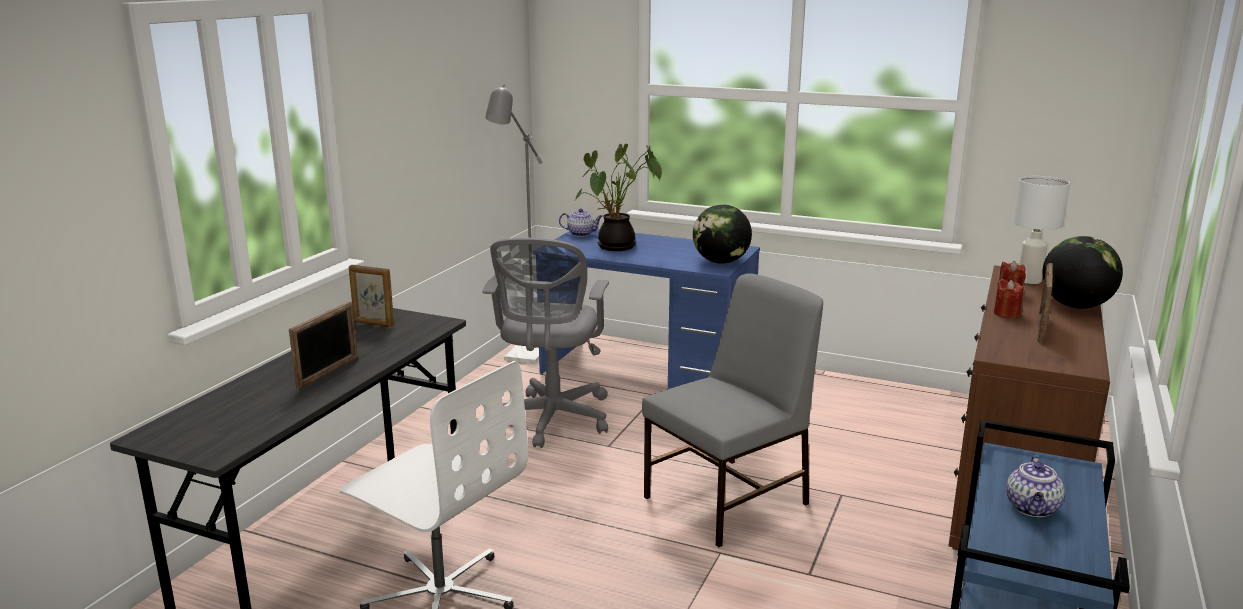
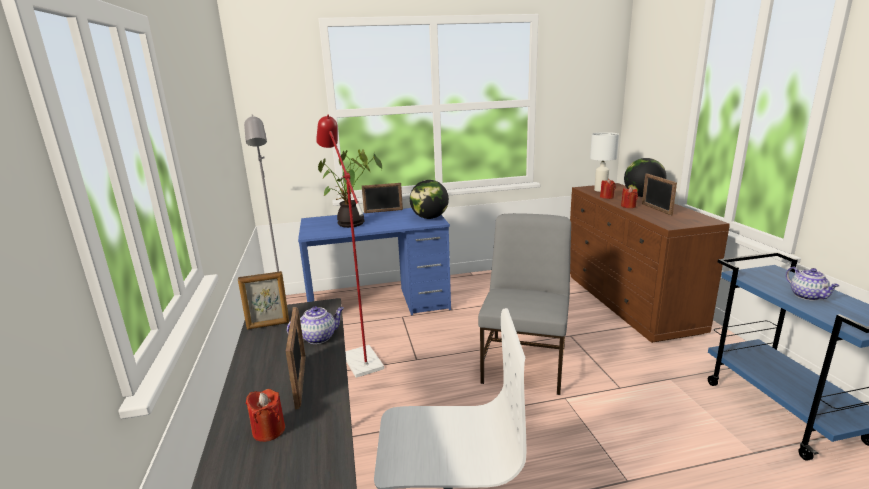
camera: 35 degrees left, 0 degrees up
(262, 394) = (269, 430): none -> red candle
(552, 421) = (359, 357): grey office chair -> red floor lamp
(581, 234) = (313, 222): teapot -> teapot (319, 337)
(682, 239) = (383, 211): none -> picture frame

